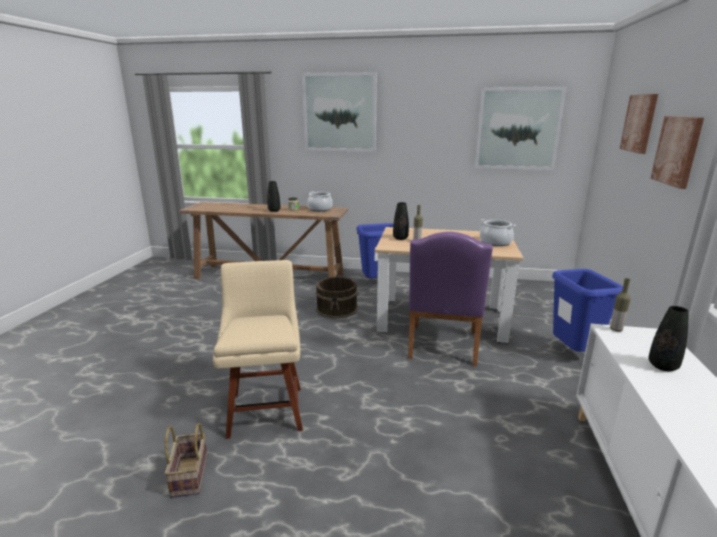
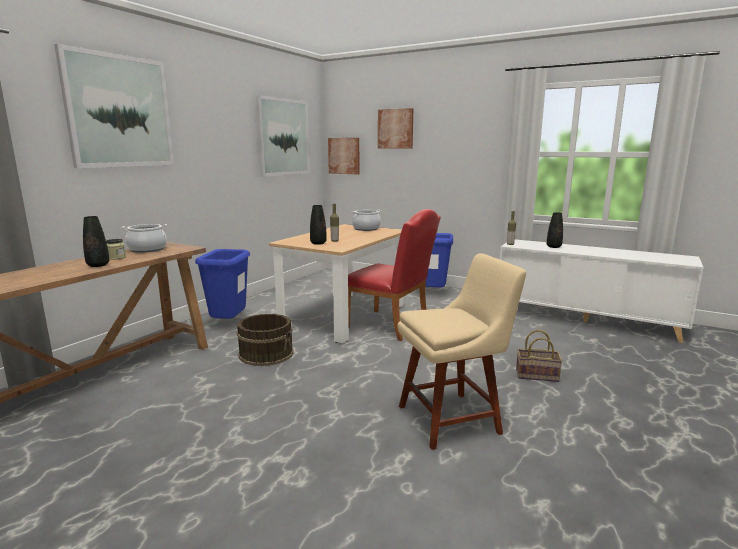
camera: 70 degrees left, 5 degrees down
(190, 476) = (559, 472): basket -> basket (537, 375)
(266, 408) = (453, 418): beige chair -> beige chair turned 150 degrees clockwise
(442, 347) = (392, 325): purple chair -> red chair
(677, 151) = (453, 142): picture -> picture (344, 156)

